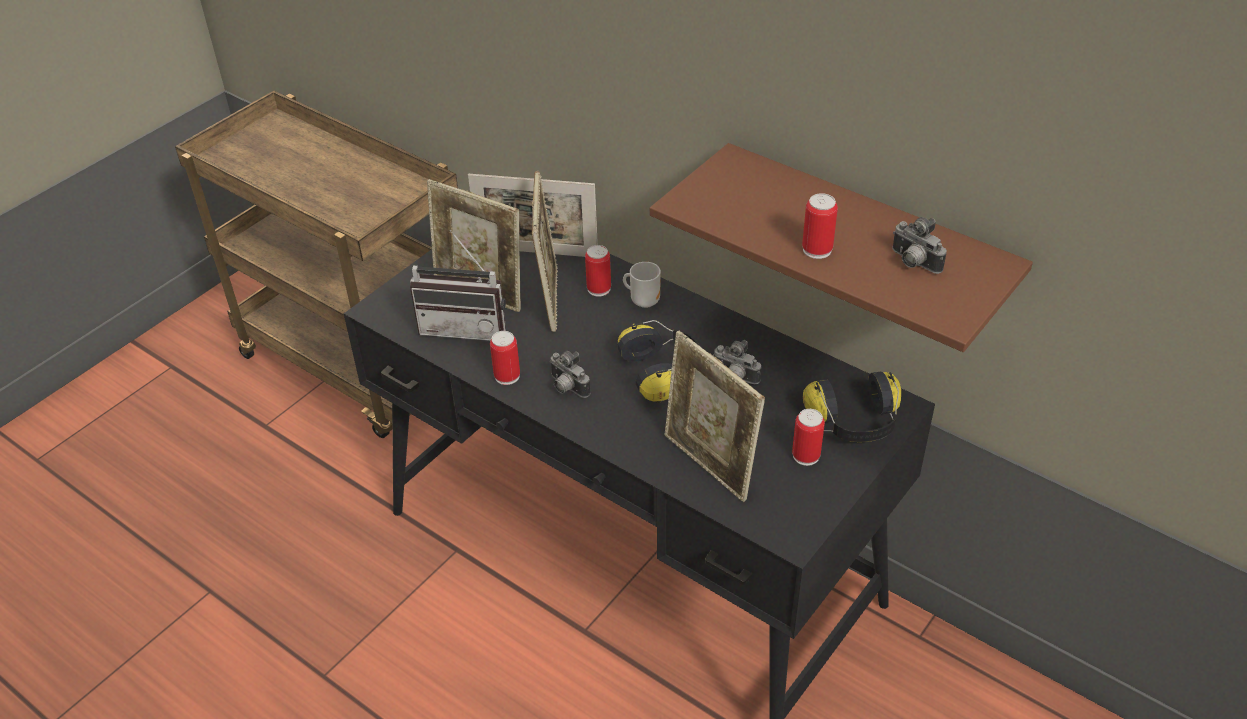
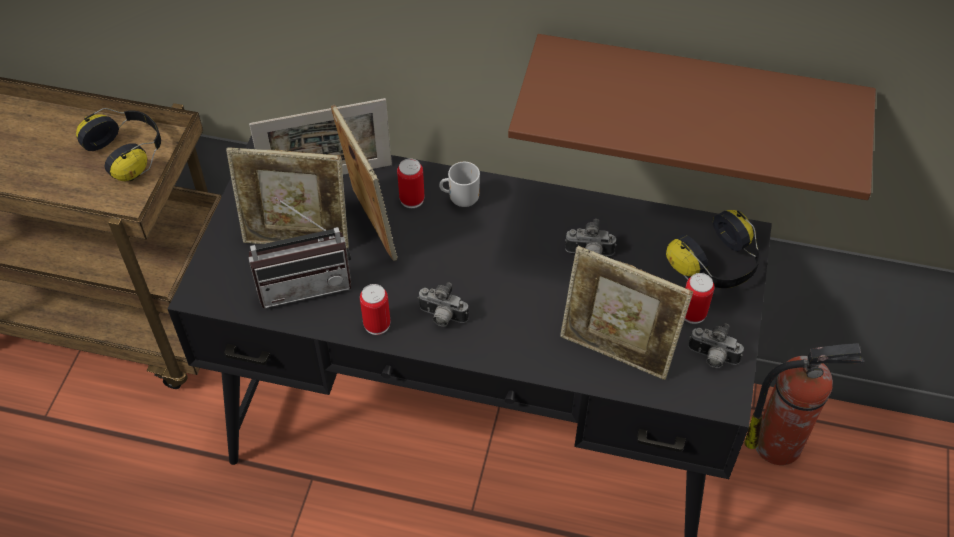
camera: 25 degrees left, 10 degrees up
(663, 373) = (523, 271): headphones -> headphones (128, 152)
(817, 249) = (690, 132): can -> none
(913, 263) = (780, 121): camera -> camera (712, 358)
(931, 680) = (780, 444): none -> fire extinguisher

